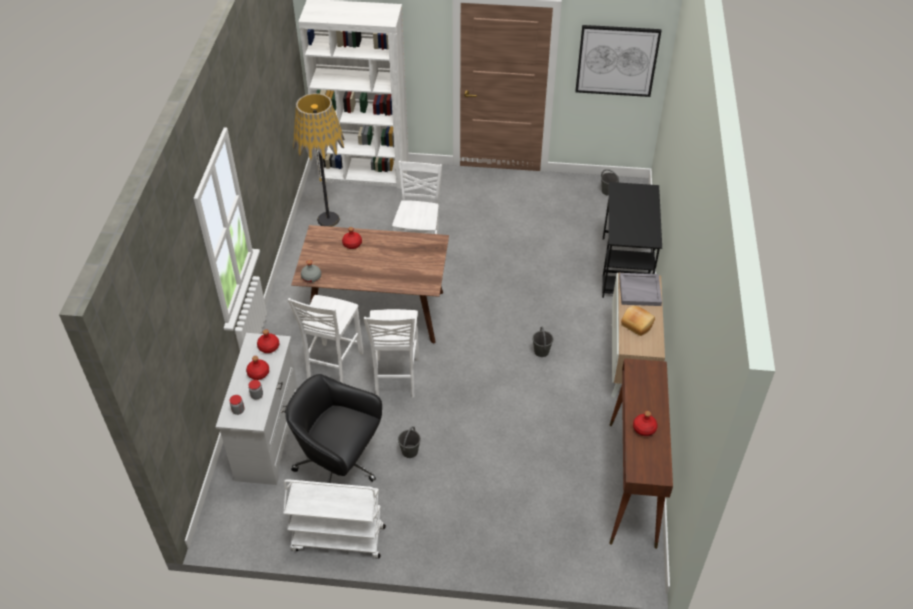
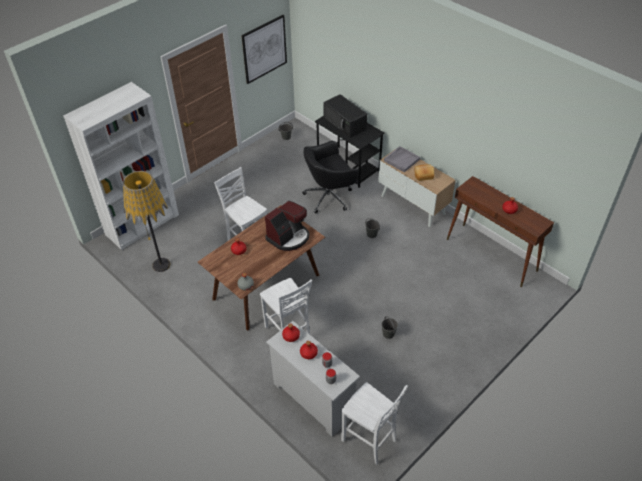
camera: 50 degrees left, 0 degrees up
(337, 539) = (422, 406): white cart -> none
(339, 465) = (368, 374): black office chair -> black office chair (329, 196)
(395, 378) = (328, 308): white chair -> white chair (370, 441)
(408, 268) = (288, 237): none -> coffee machine
(635, 207) = (345, 123): none -> black microwave

